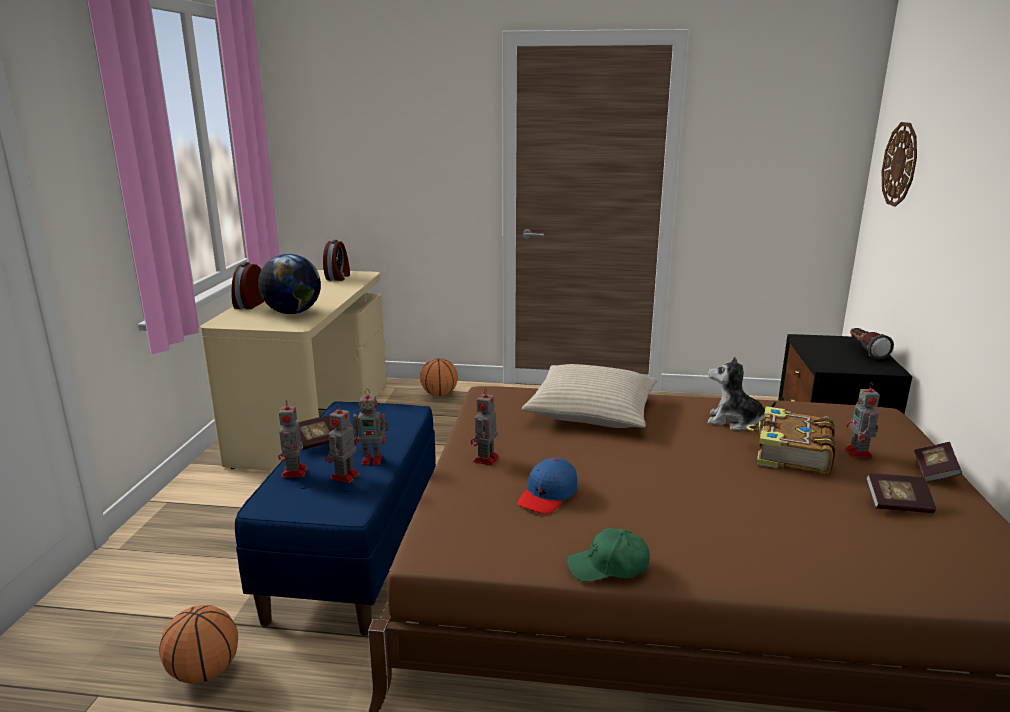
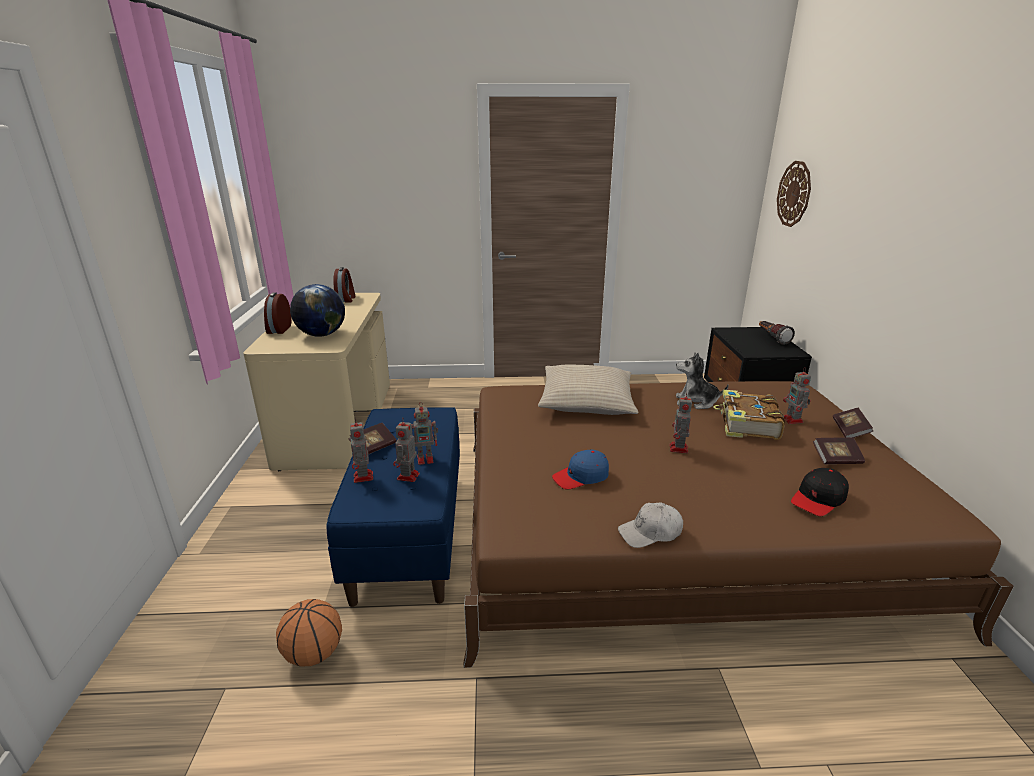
camera: 10 degrees left, 5 degrees up
(439, 394) = (436, 391): basketball -> none
(485, 460) = (520, 451): toy robot -> toy robot (678, 449)
(548, 495) = (581, 477): blue cap -> blue cap turned 45 degrees clockwise
(608, 567) = (650, 533): green cap -> white cap
(850, 550) = (818, 499): none -> black cap

